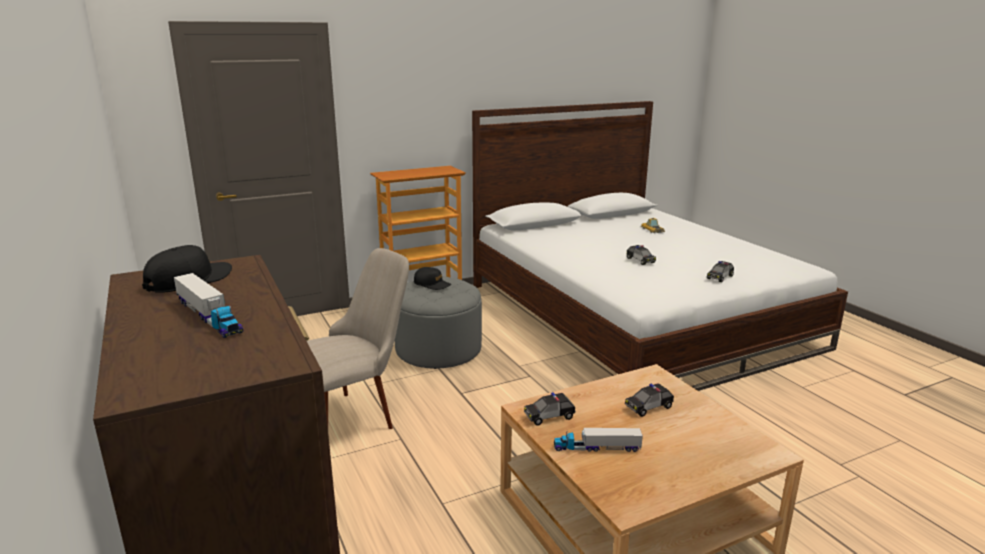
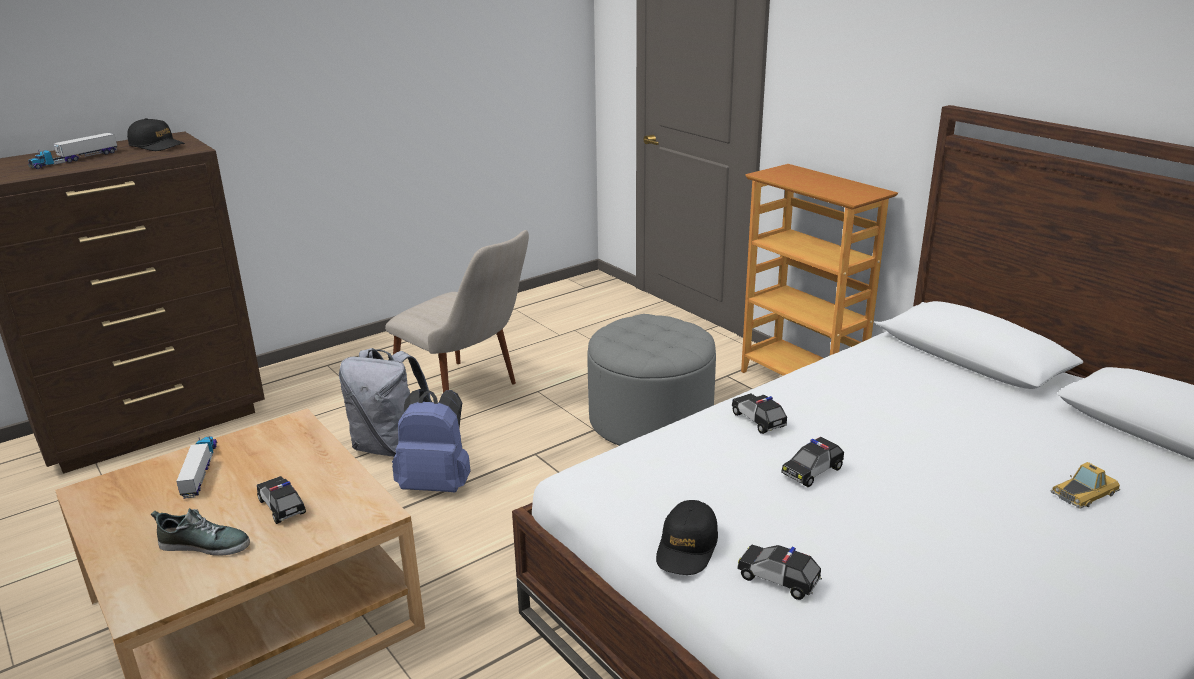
camera: 80 degrees right, 5 degrees up
(418, 458) = (390, 447): none -> grey backpack
(432, 284) = (665, 330): black cap -> black cap (687, 547)
(485, 435) = (437, 484): none -> blue backpack
(549, 416) = (275, 438): toy car -> toy car (758, 420)
(696, 434) = (205, 544): none -> shoe

